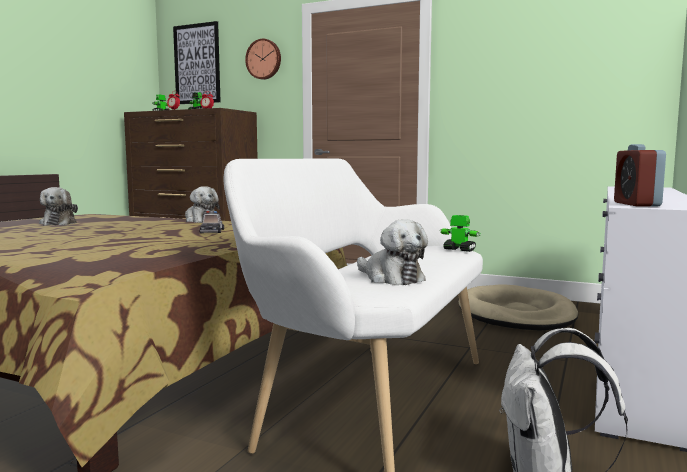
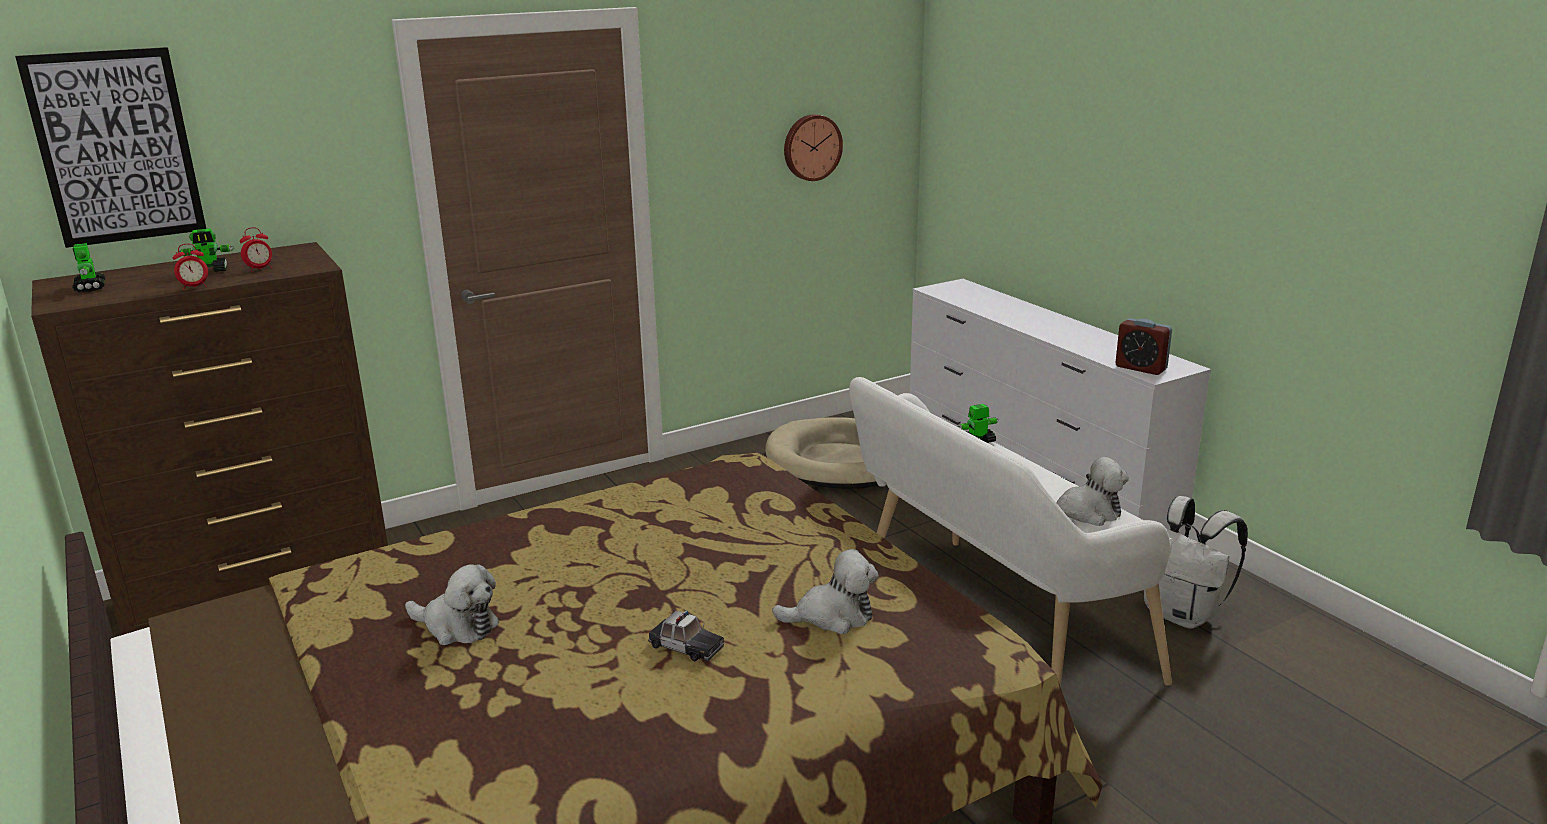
camera: 55 degrees left, 15 degrees up
(200, 220) = (583, 512): plush toy -> plush toy (832, 616)
(211, 231) = (739, 528): toy car -> toy car (685, 646)
(264, 59) = (314, 131): wall clock -> wall clock (811, 147)

